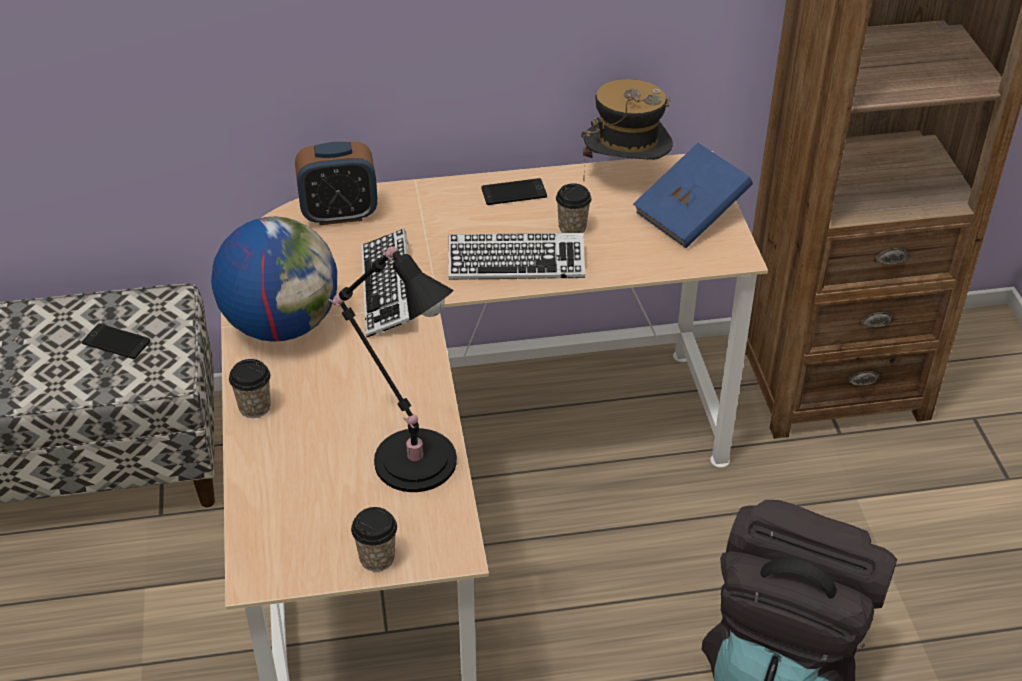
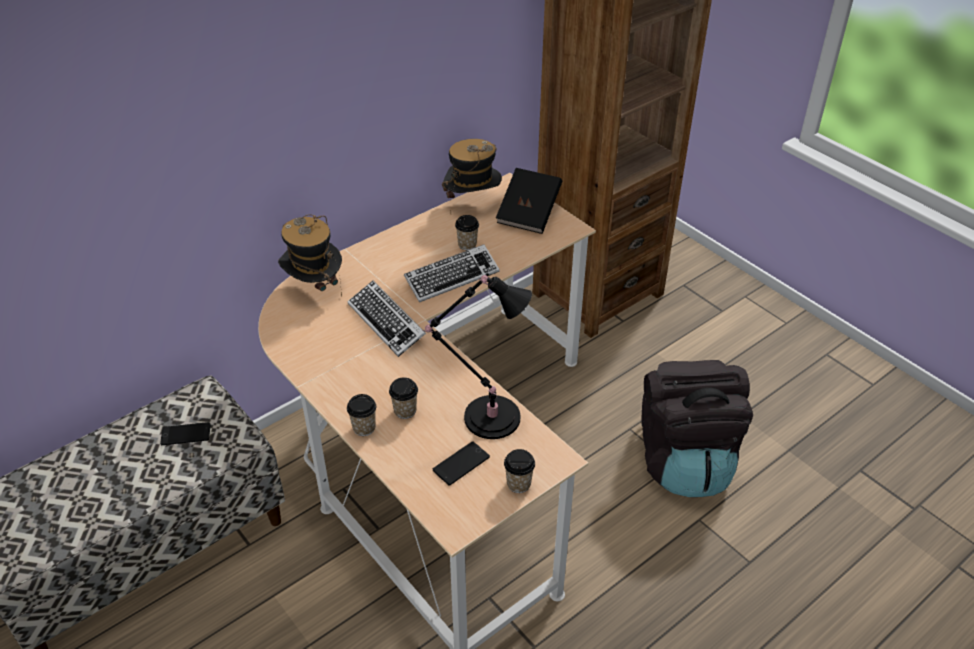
camera: 30 degrees left, 0 degrees up
(281, 325) = (336, 370): globe -> none
(318, 407) = (405, 411): none -> cup
(339, 214) = (314, 287): alarm clock -> hat
(514, 193) = (414, 236): phone -> phone (461, 464)
(690, 216) = (529, 214): blue book -> black book

